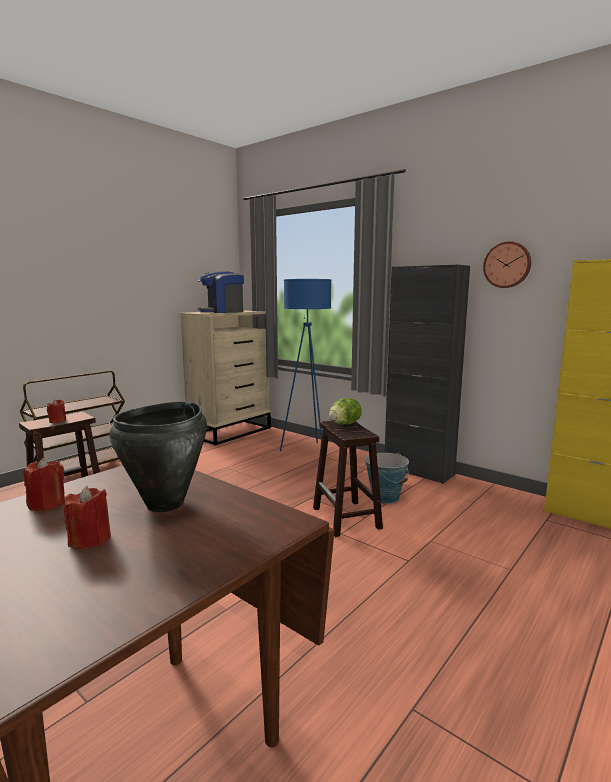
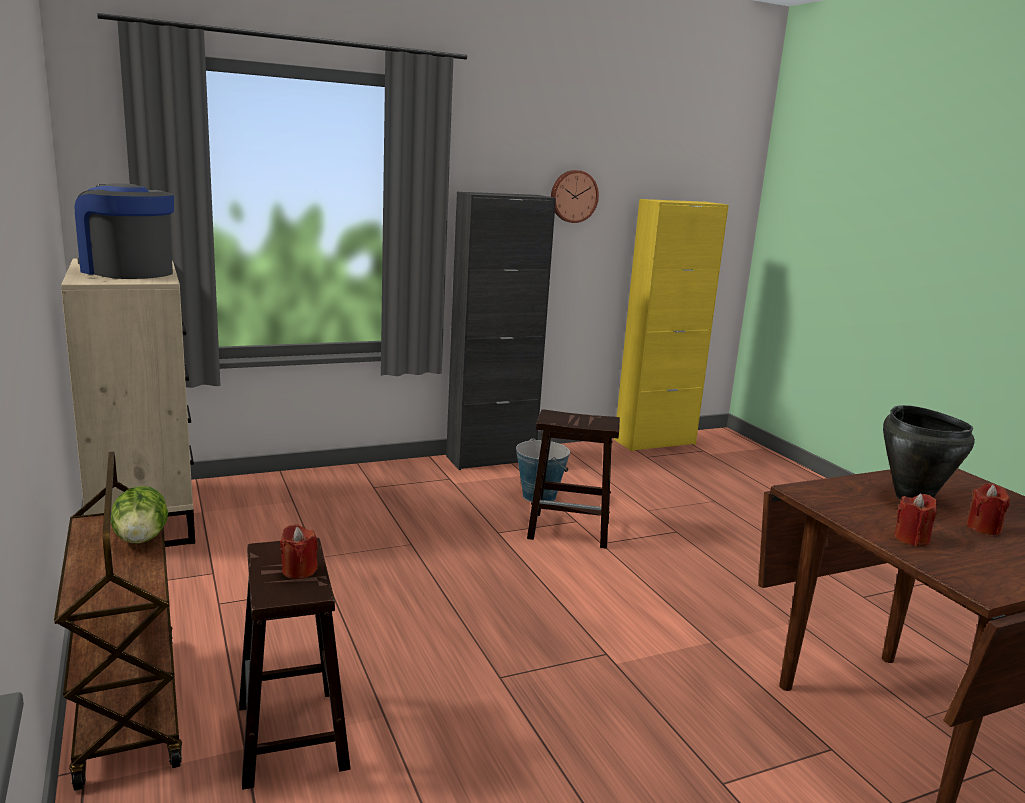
camera: 65 degrees left, 5 degrees up
(222, 312) = (127, 271): coffee machine -> coffee machine turned 120 degrees clockwise
(307, 451) = (337, 489): blue floor lamp -> none
(344, 424) = (562, 417): lettuce -> lettuce (141, 539)

